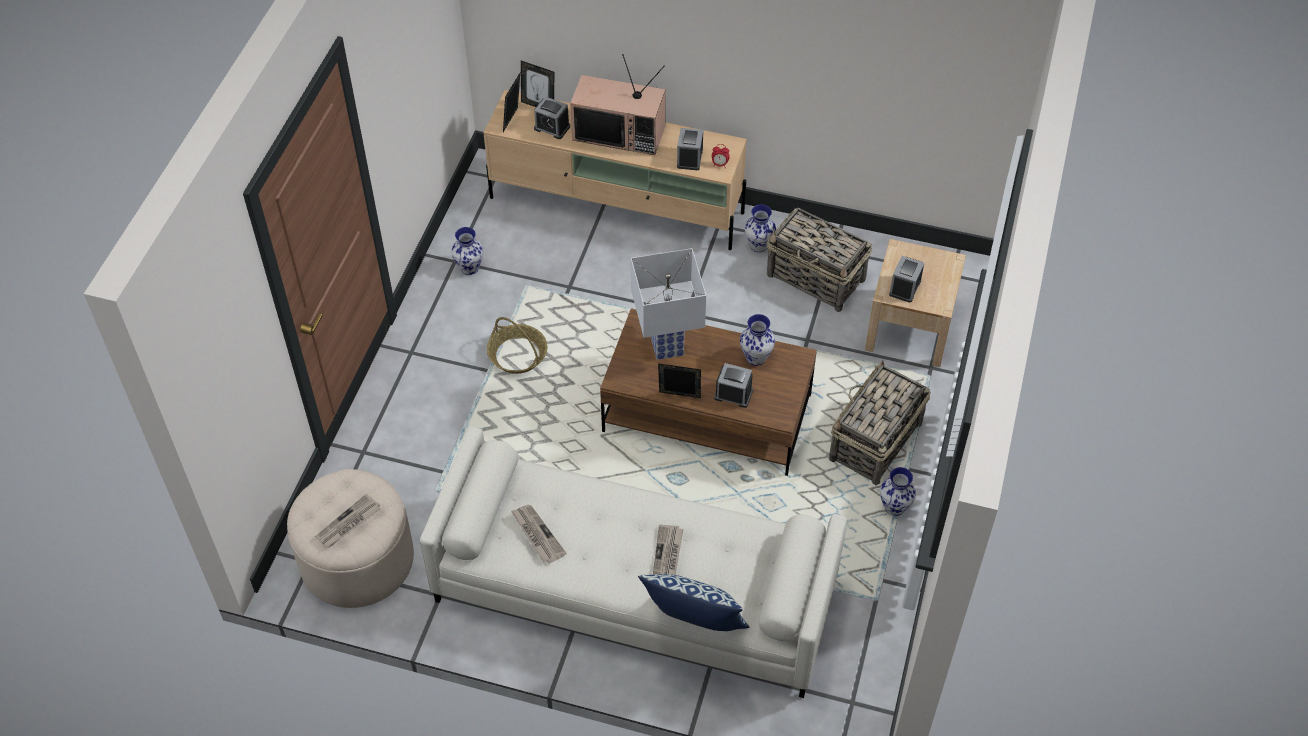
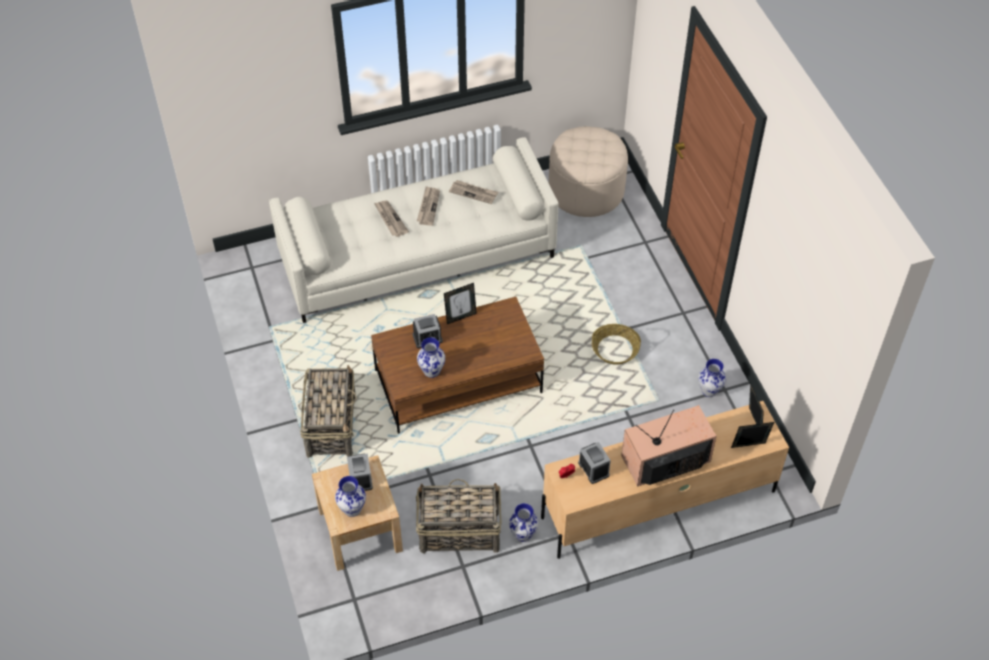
camera: 145 degrees right, 0 degrees up
(348, 523) = (581, 146): newspaper -> newspaper (428, 207)
(552, 127) = (719, 434): alarm clock -> none
(666, 348) = (496, 344): white table lamp -> none
(694, 625) = (349, 197): pillow -> none
(895, 507) = (291, 388): vase -> vase (351, 509)

